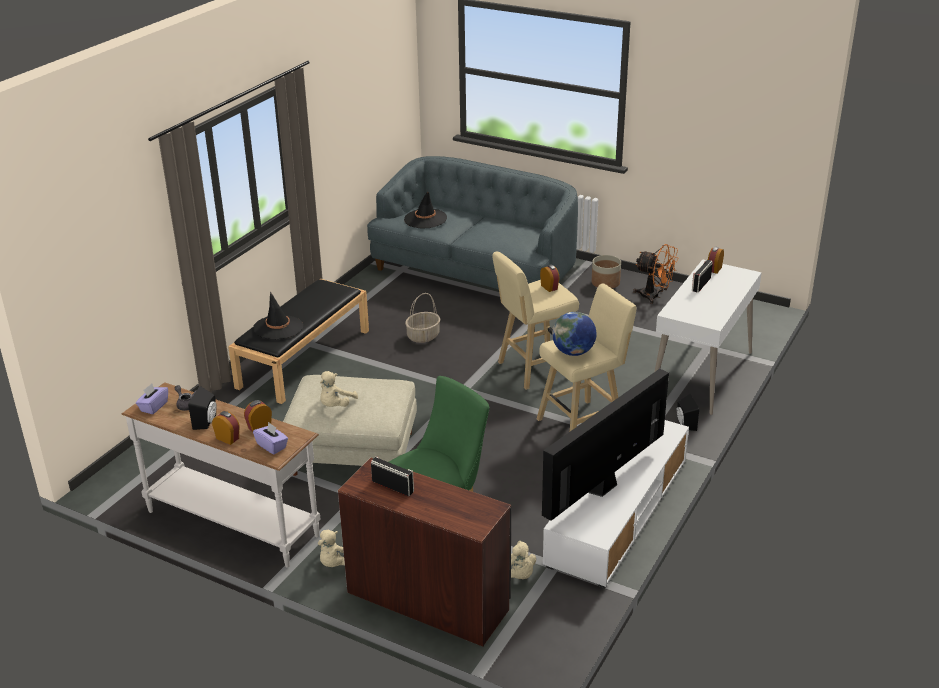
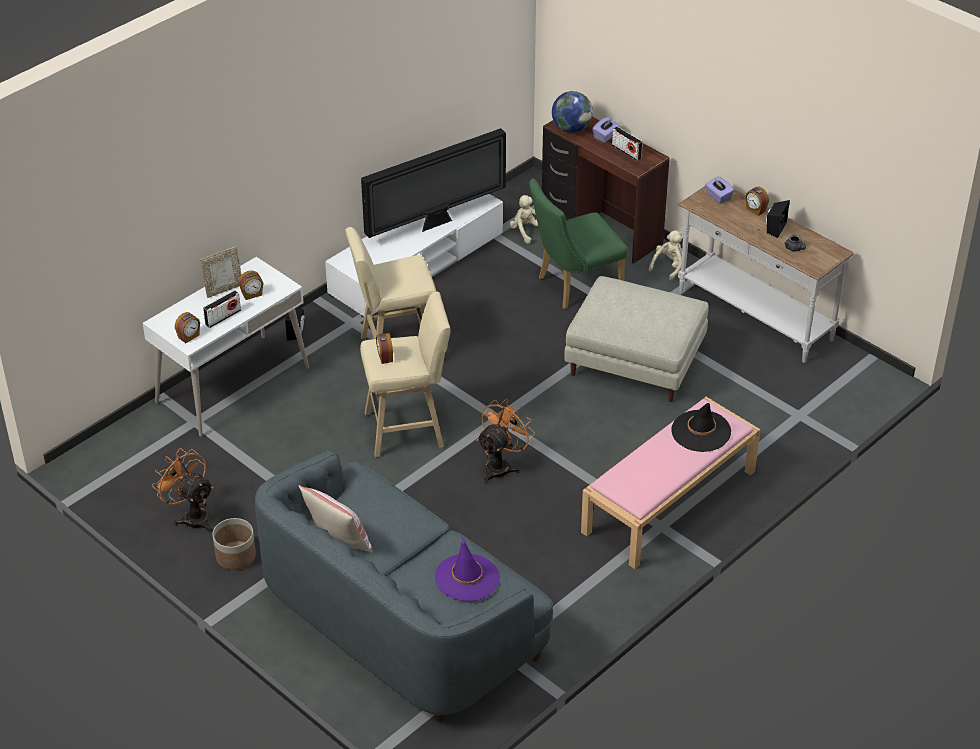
camera: 165 degrees left, 10 degrees up
(153, 406) = (824, 252): purple tissue box -> purple tissue box (605, 136)
(259, 427) = (728, 215): alarm clock -> alarm clock (252, 294)
(304, 358) = (669, 502): black bench -> pink bench
(336, 405) = (652, 304): beige plush toy -> none
(423, 336) = (515, 507): basket -> none
(425, 219) = (467, 578): black hat -> purple hat
(445, 359) = (501, 466): none -> orange fan
(518, 224) = (339, 540): none -> pillow
(573, 352) = (411, 268): globe -> globe (571, 129)
(721, 302) = (224, 289): none -> picture frame

